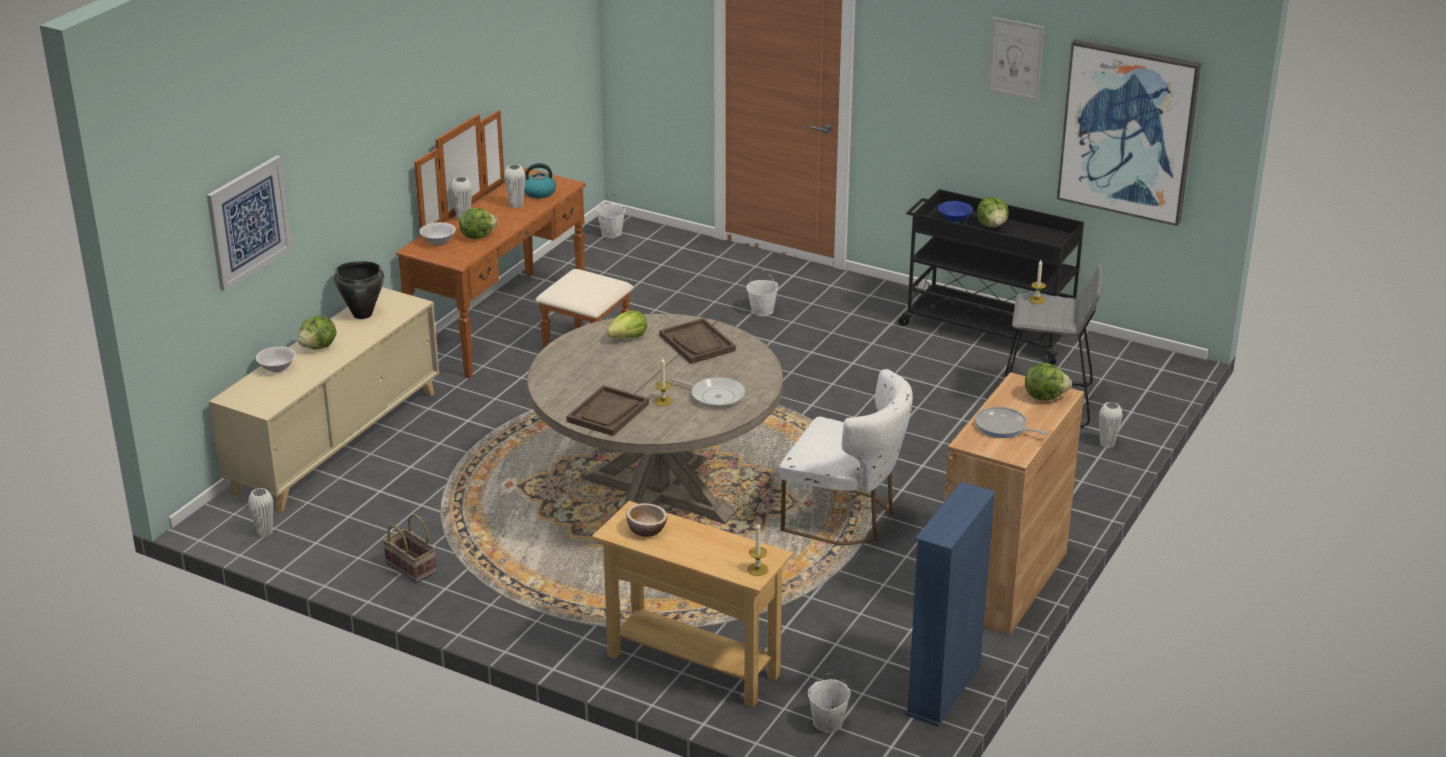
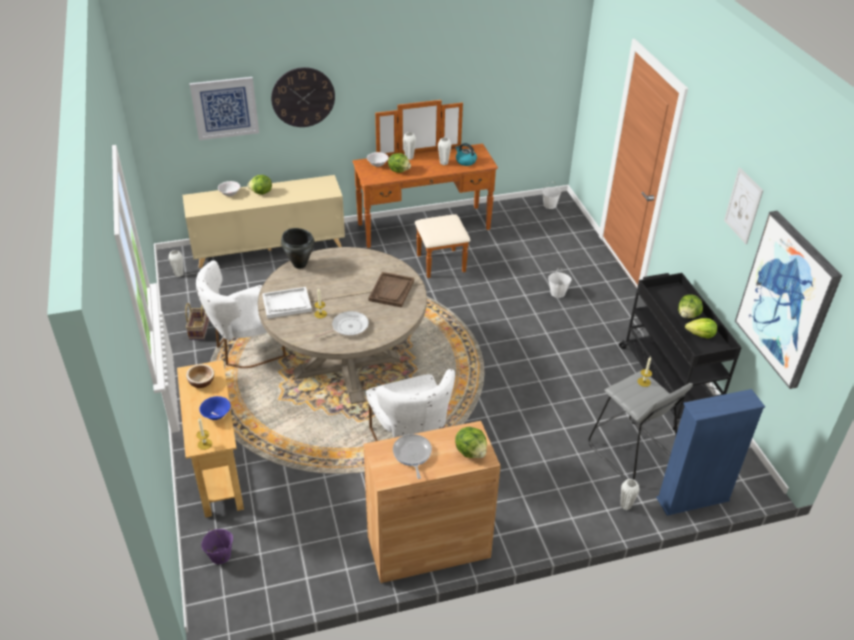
camera: 45 degrees right, 10 degrees up
(333, 168) = (303, 97): none -> wall clock
(362, 314) = (304, 186): black cooking pot -> black cooking pot (299, 264)
(507, 550) = (245, 348): none -> white chair
(608, 413) = (286, 304): brown tray -> white tray
(628, 337) = (367, 267): lettuce -> lettuce (700, 334)
(714, 396) = (348, 327): frying pan -> frying pan turned 105 degrees counterclockwise
(827, 723) = (220, 556): white bucket -> purple bucket
(944, 690) = (297, 586): blue bookcase -> blue bookcase (693, 499)
(954, 220) = (670, 298): blue bowl -> blue bowl (216, 415)

